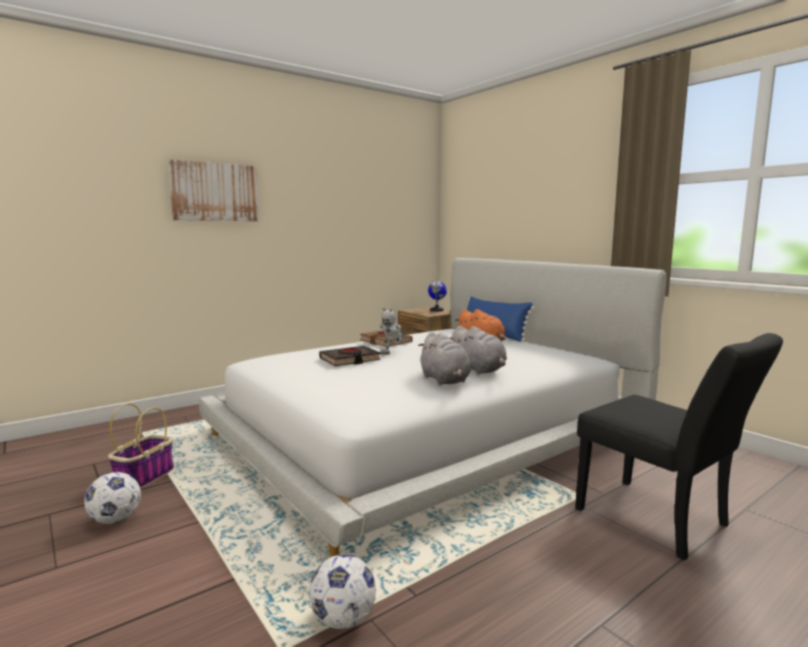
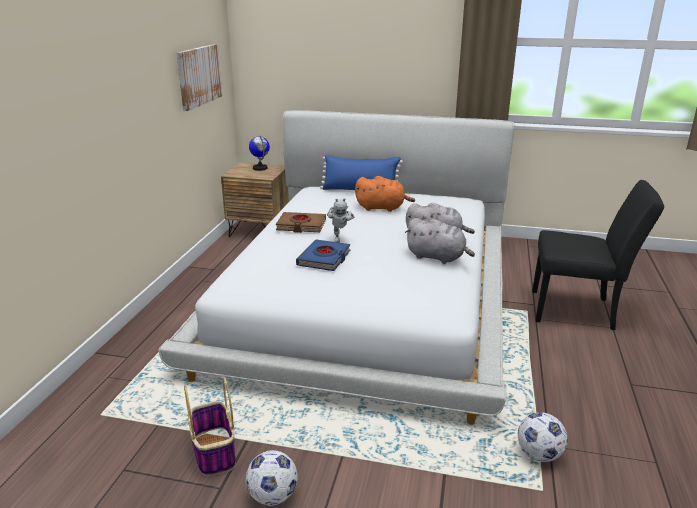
camera: 40 degrees left, 15 degrees up
(215, 192) = (62, 80): picture -> picture (199, 76)
(350, 360) = (324, 259): black book -> blue book

